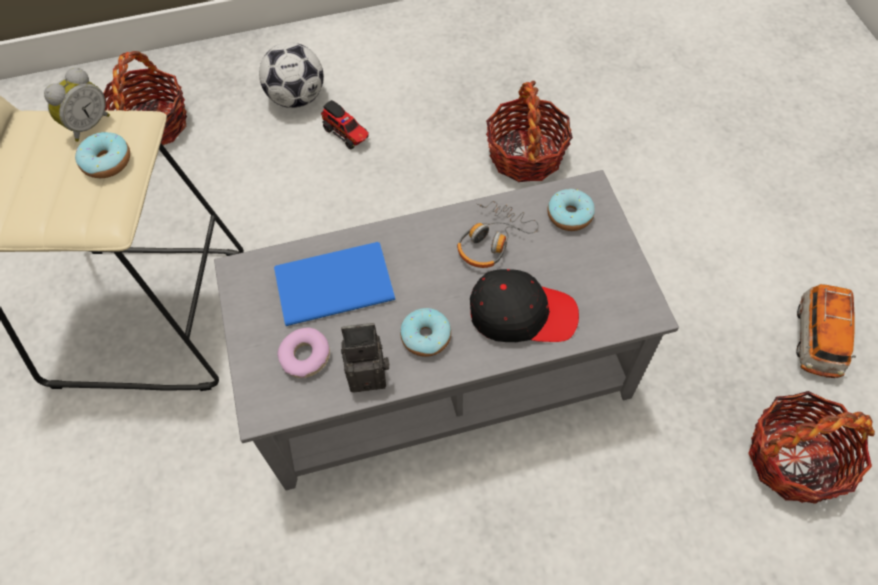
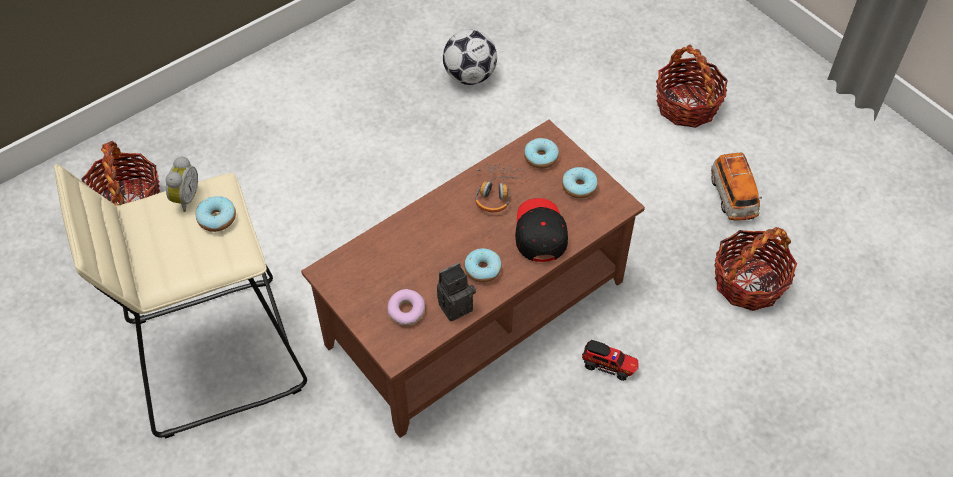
camera: 25 degrees left, 5 degrees down
(297, 98) = (247, 141): football -> football (470, 76)
(330, 283) = (397, 258): blue book -> none
(347, 134) = (307, 158): toy truck -> toy truck (609, 365)
(442, 374) = (477, 315): grey coffee table -> brown coffee table
(522, 313) = (539, 232): black cap -> black cap turned 75 degrees counterclockwise
(525, 155) = (463, 129): basket -> basket (686, 105)
(601, 270) = (579, 187): none -> donut

